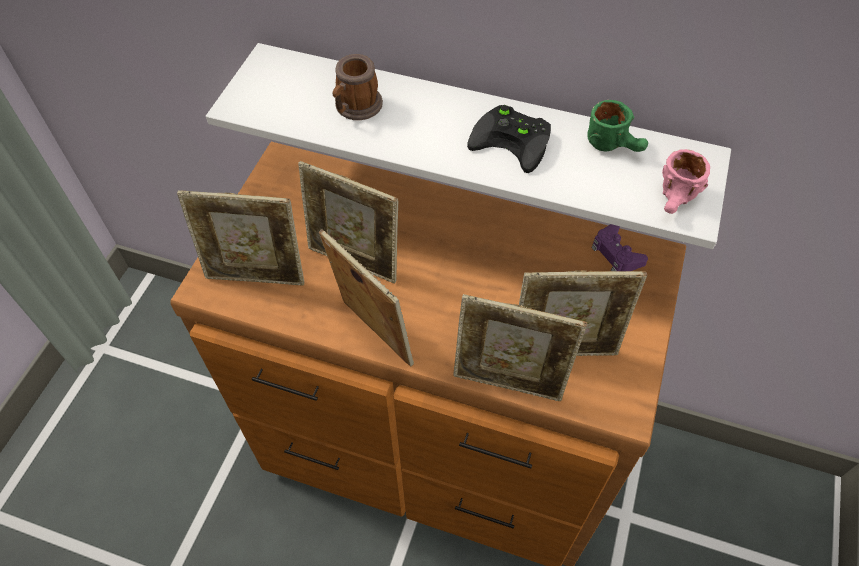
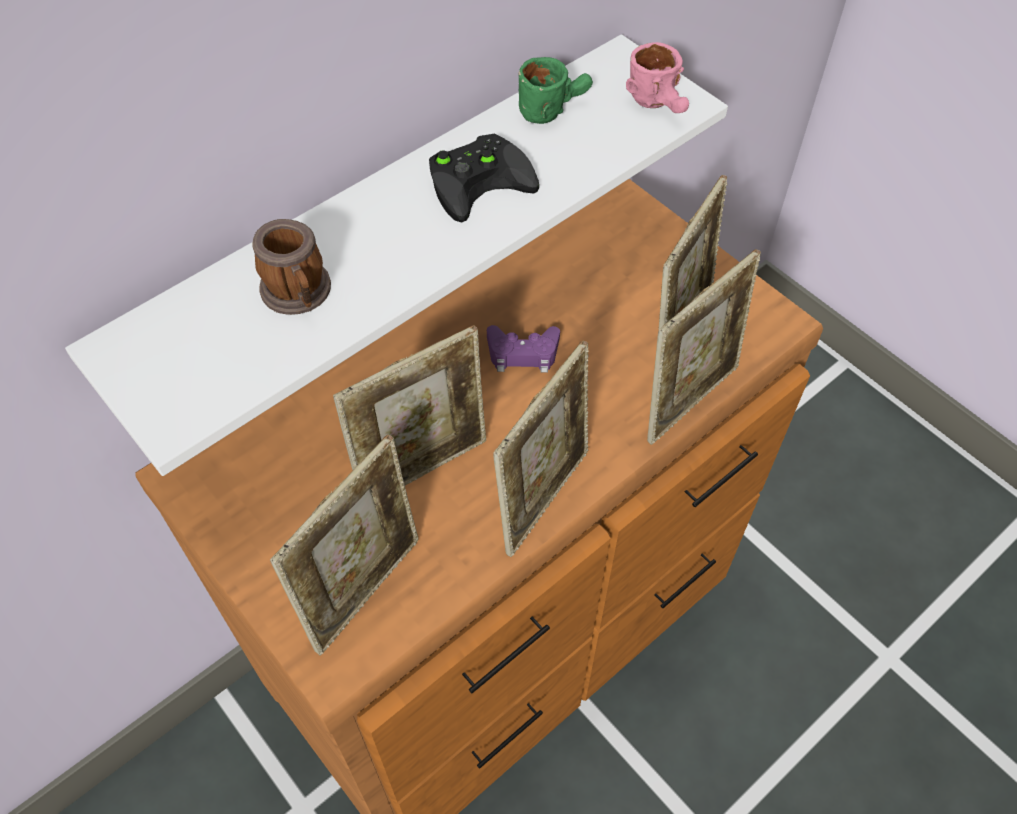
camera: 60 degrees left, 0 degrees up
(373, 334) = (543, 497): picture frame -> picture frame turned 135 degrees clockwise
(616, 253) = (589, 226): purple game controller -> purple game controller (522, 353)

